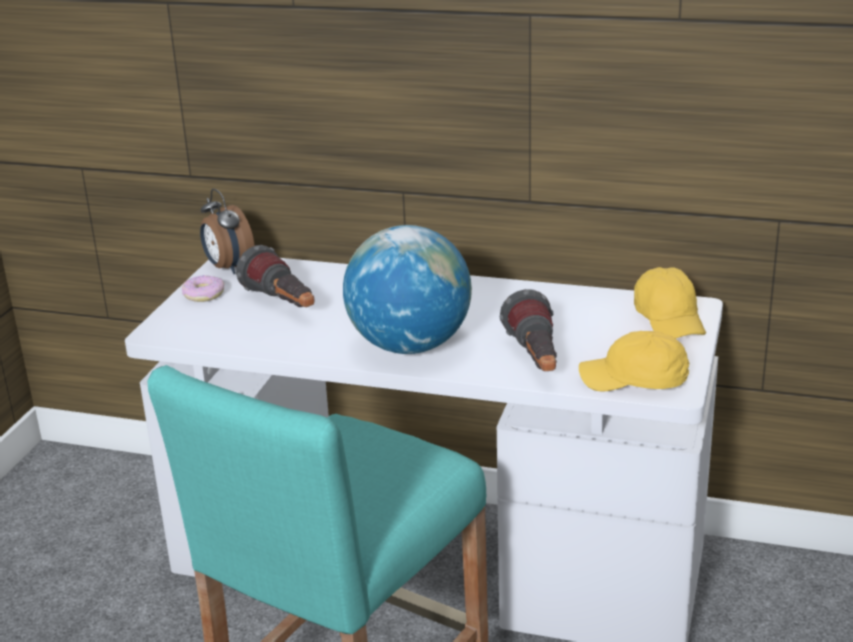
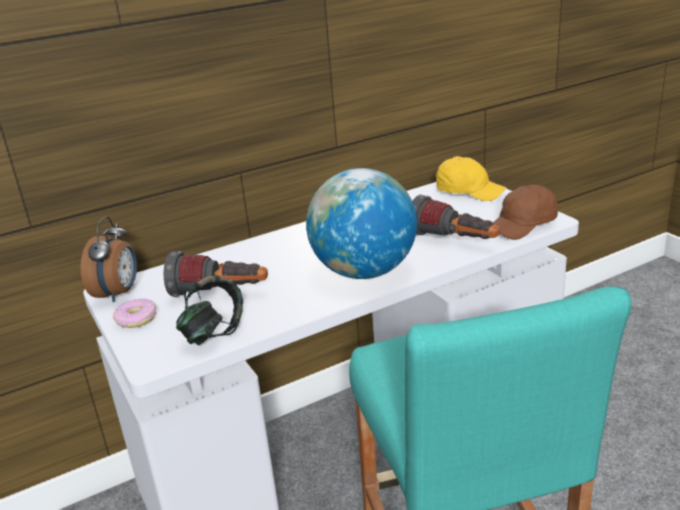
camera: 45 degrees left, 0 degrees up
(224, 333) = (213, 333): none -> headphones
(228, 268) = (118, 293): alarm clock -> alarm clock turned 90 degrees counterclockwise
(634, 381) = (523, 225): yellow cap -> brown cap

